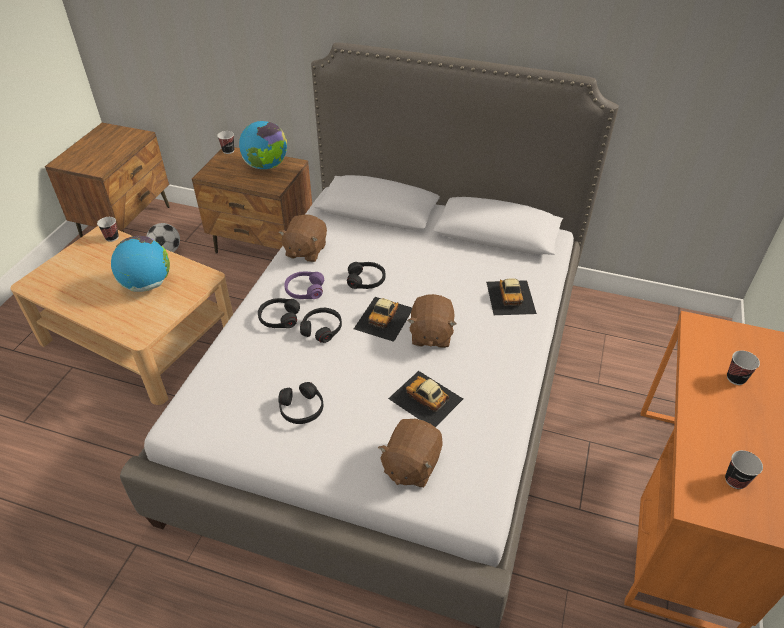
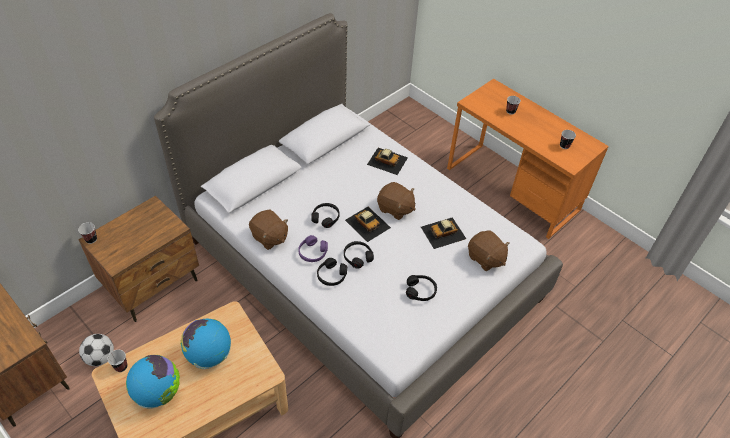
camera: 65 degrees left, 5 degrees up
(266, 166) = (140, 223): globe -> globe (158, 393)

